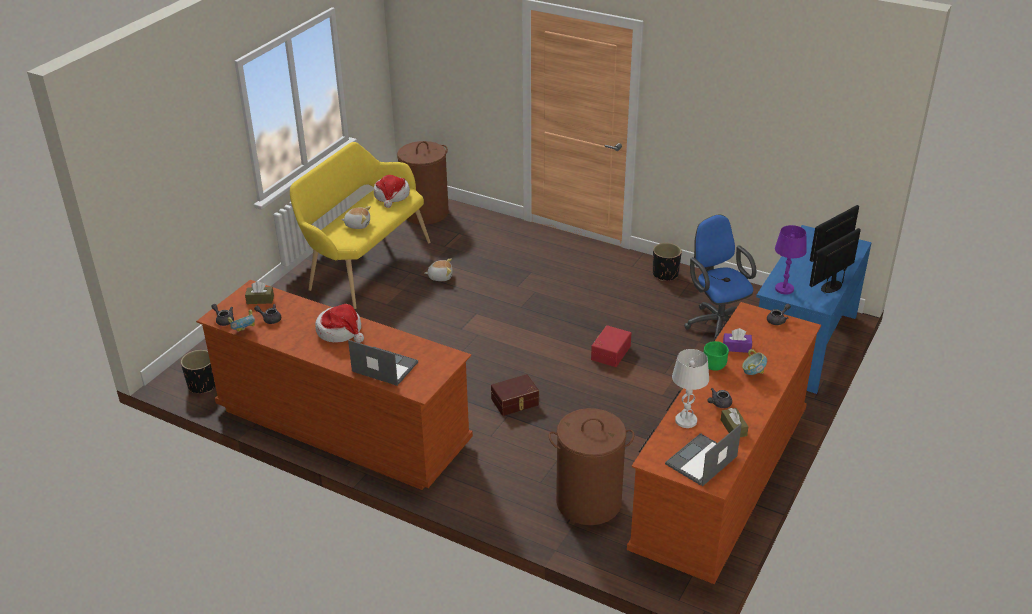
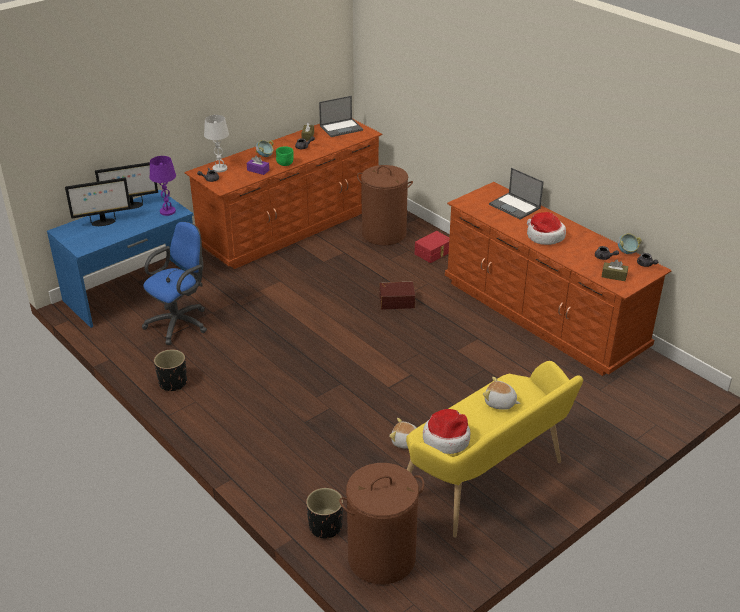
camera: 160 degrees left, 0 degrees up
(202, 385) = (669, 377): black planter -> black planter (325, 527)
(609, 352) = (293, 321): red storage box -> red storage box (434, 253)
(686, 421) = (332, 144): white table lamp -> white table lamp (220, 168)
(717, 324) = (180, 323): blue office chair -> blue office chair turned 135 degrees counterclockwise

